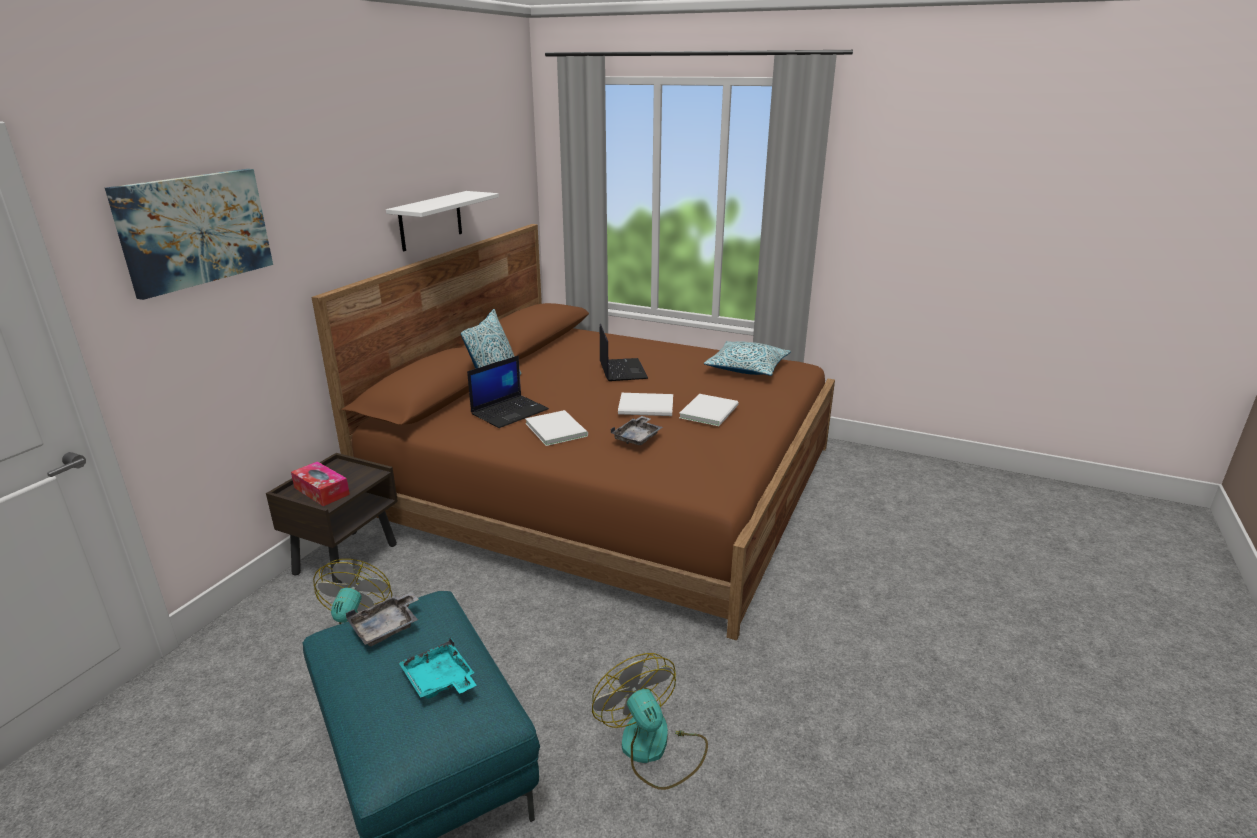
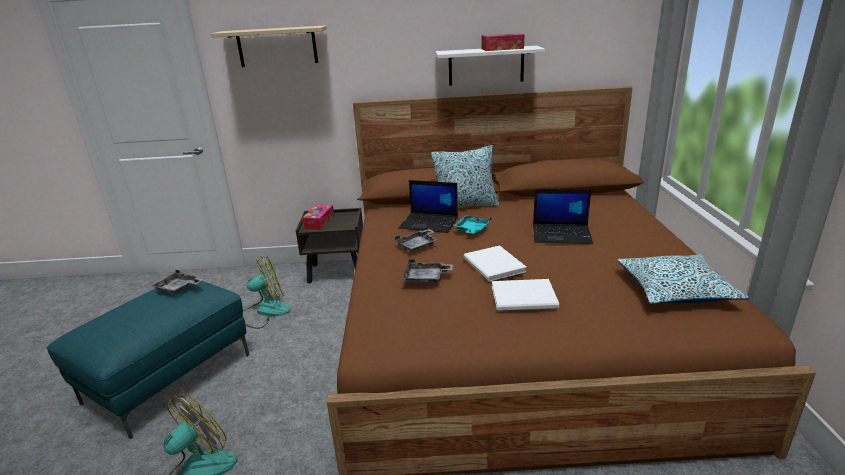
camera: 65 degrees right, 0 degrees up
(195, 230) = (277, 46): picture -> beige shelf
(439, 681) = (129, 322): turquoise tray -> turquoise tray (472, 230)
(456, 198) = (502, 49): none -> tissue box
(557, 428) = (418, 246): white book -> grey tray
(622, 370) = (562, 234): laptop -> laptop turned 45 degrees clockwise

